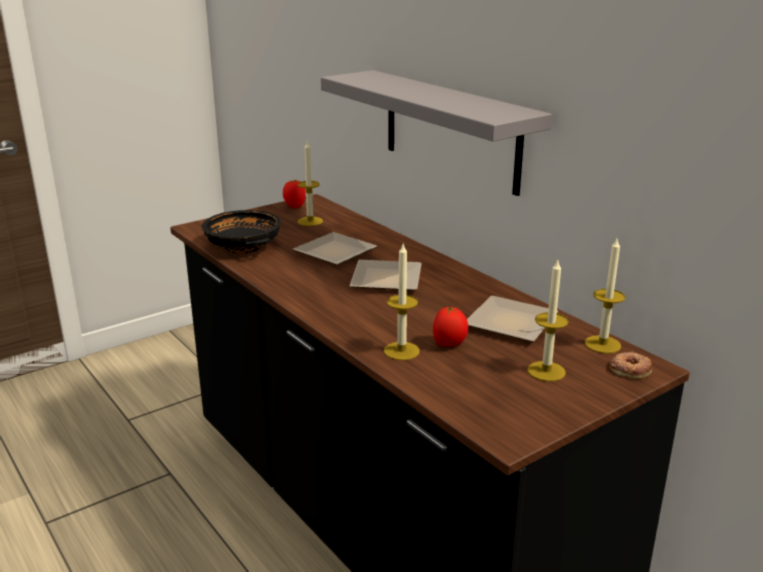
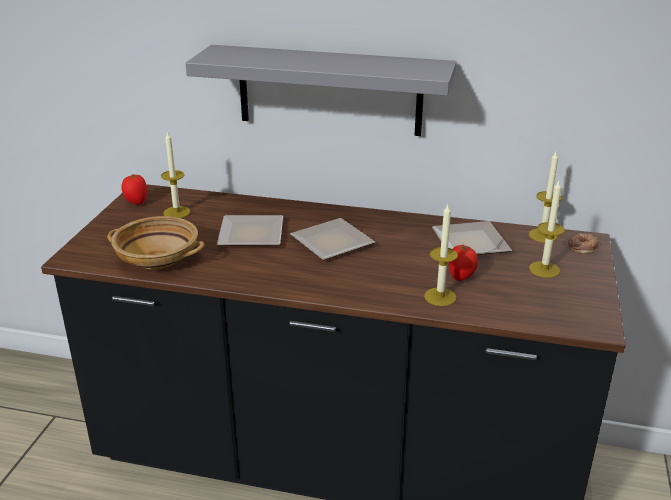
camera: 40 degrees left, 5 degrees up
(244, 246) = (158, 259): black bowl -> beige bowl

